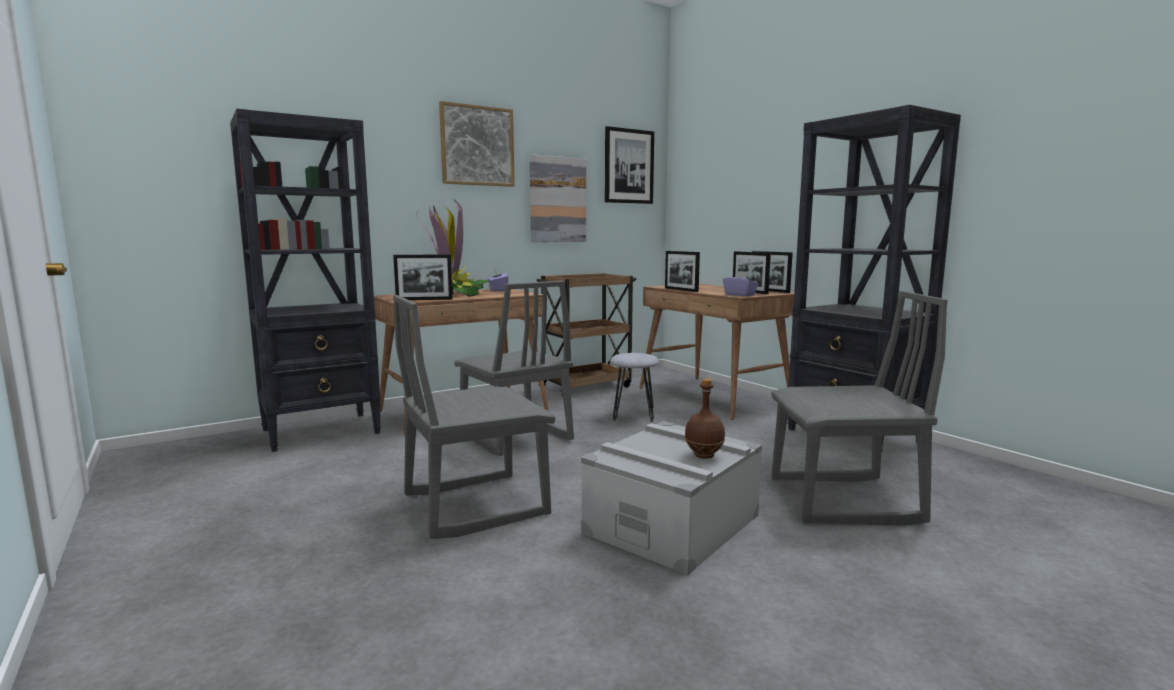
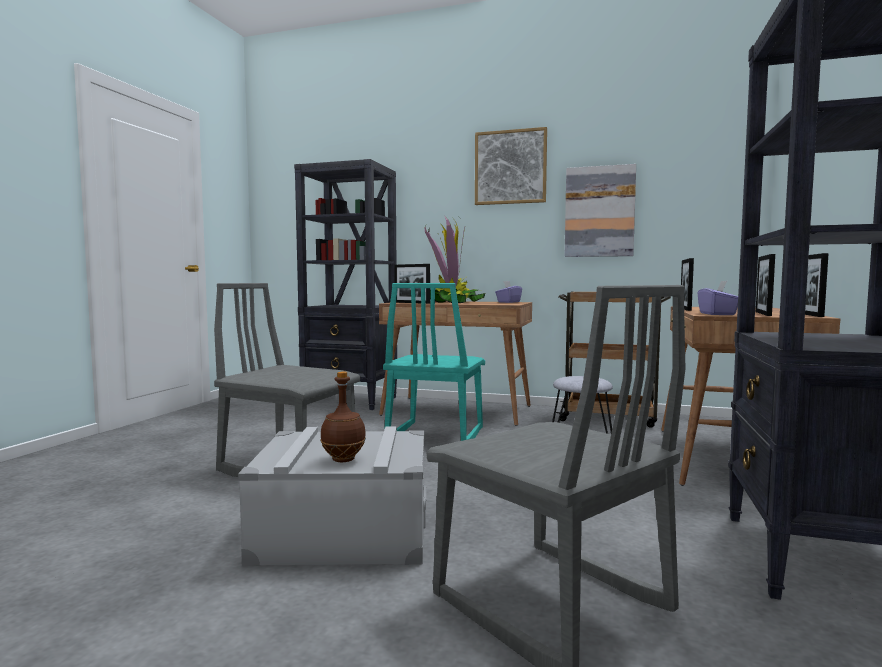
camera: 50 degrees right, 5 degrees down
(514, 438) = (434, 436): grey chair -> turquoise chair
(628, 166) = (704, 165): picture -> none

